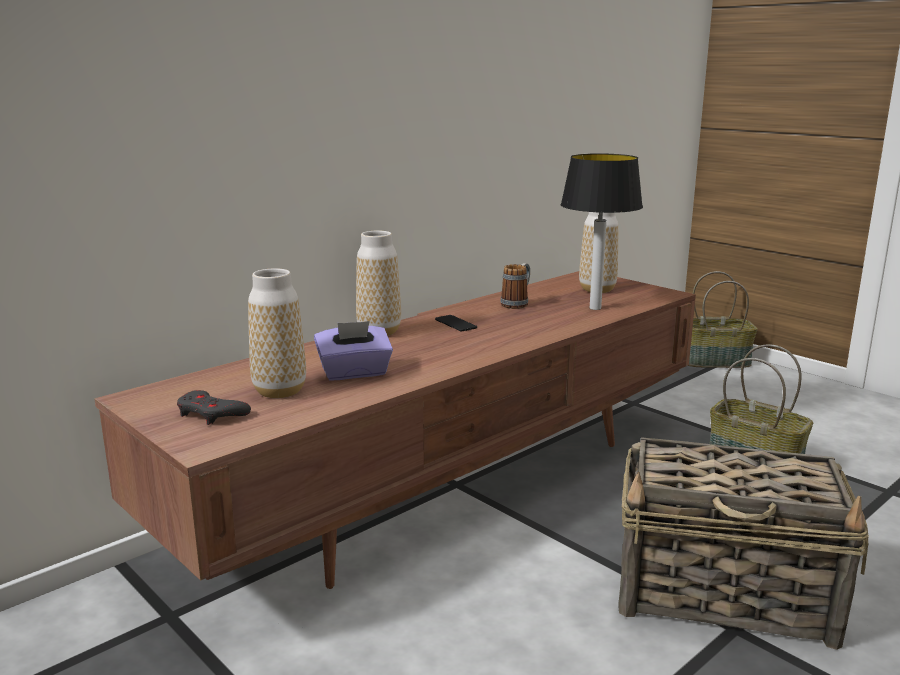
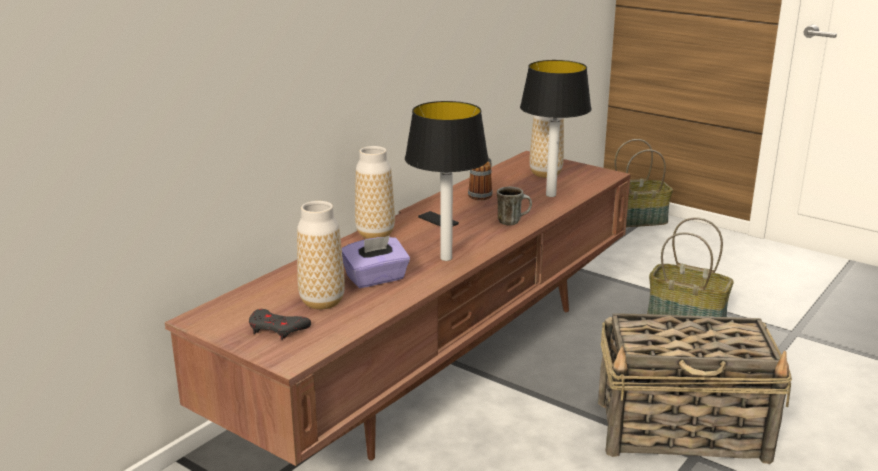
camera: 10 degrees left, 5 degrees up
(445, 358) = (445, 258): none -> table lamp
(540, 329) = (513, 221): none -> mug

